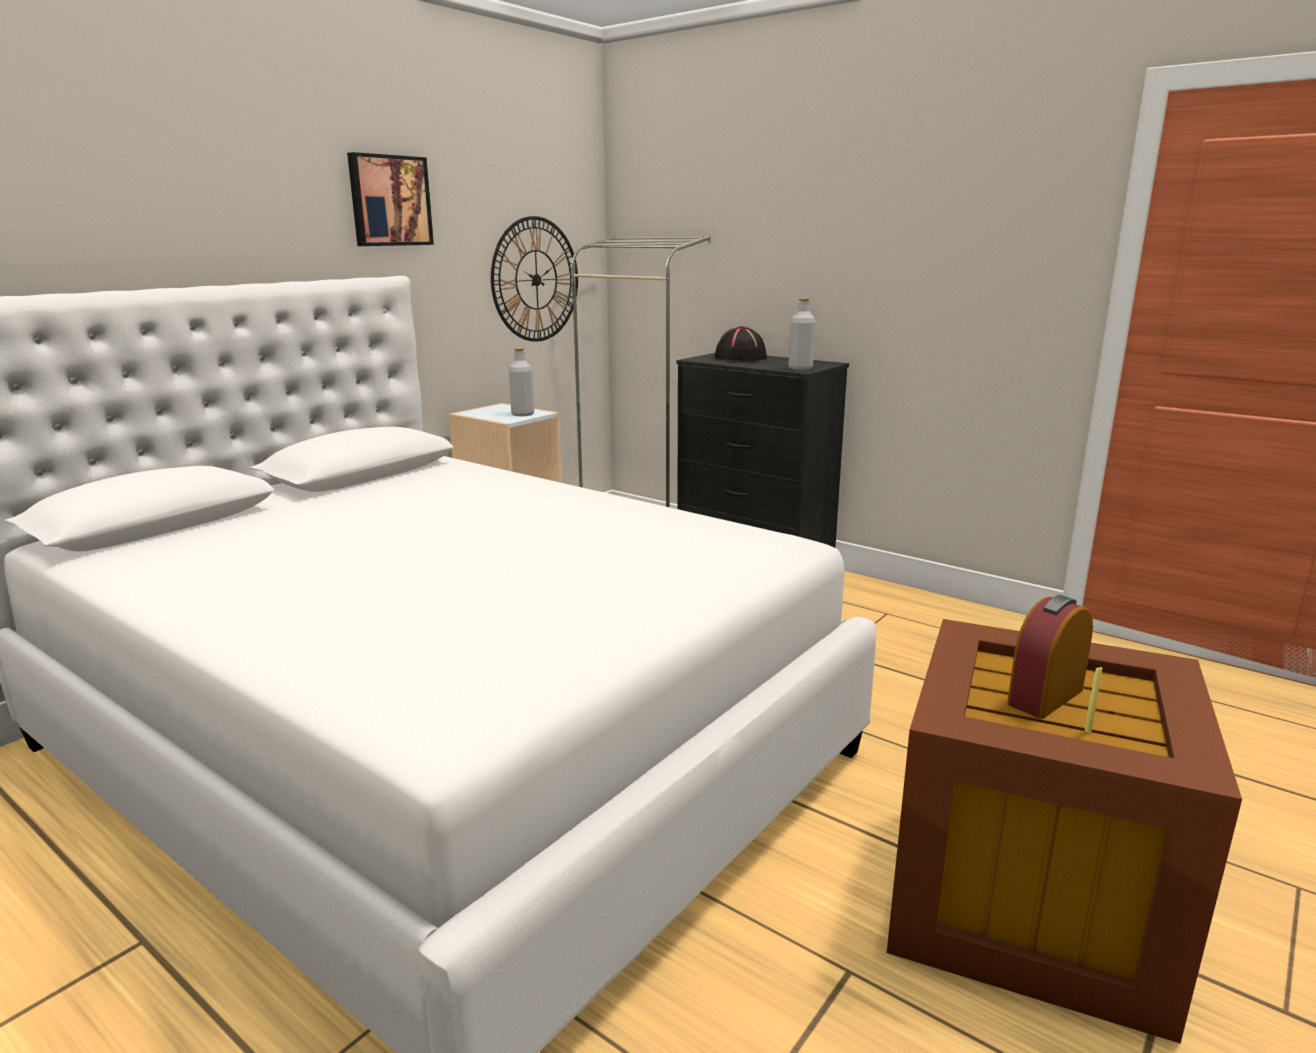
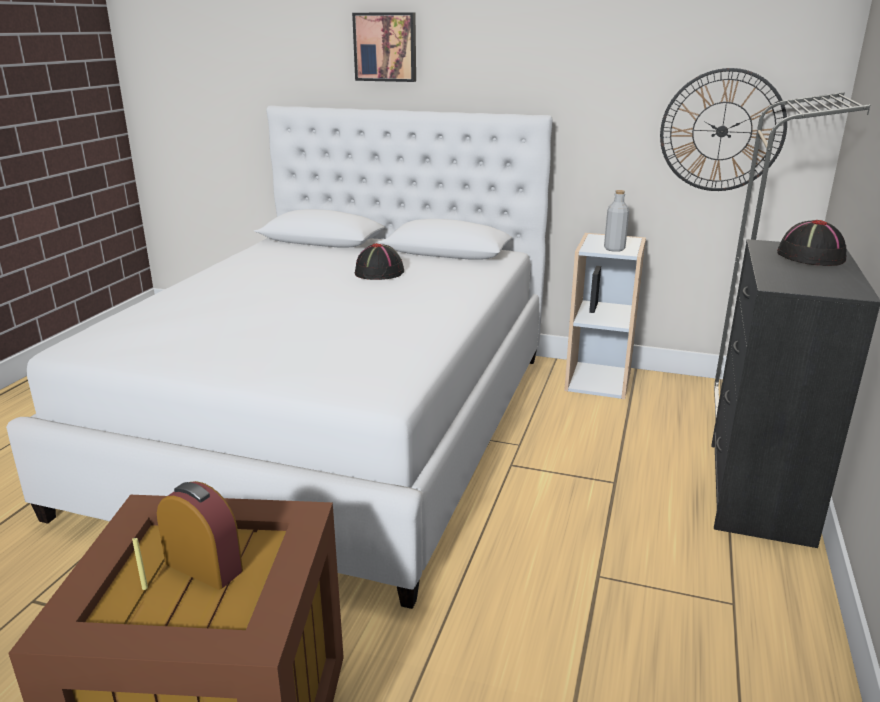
camera: 70 degrees right, 5 degrees up
(389, 201) = (563, 54): picture -> picture (386, 47)
(390, 509) = (379, 272): none -> black hat
(800, 369) = (783, 284): grey bottle -> none

